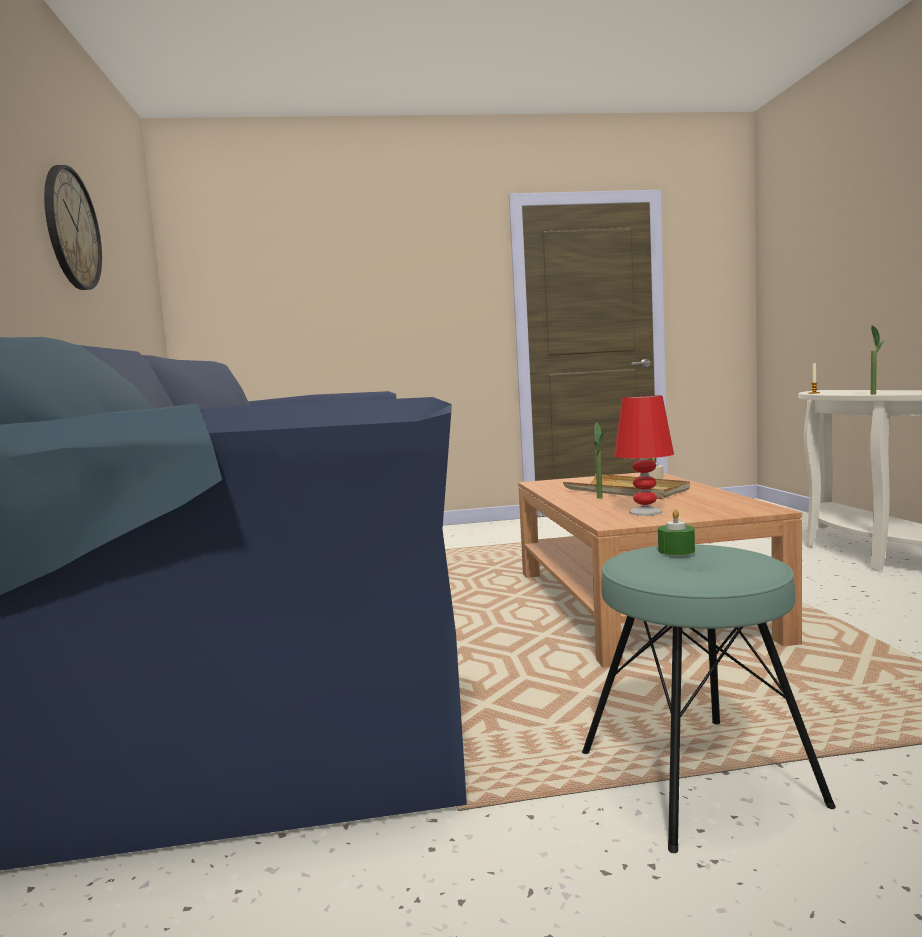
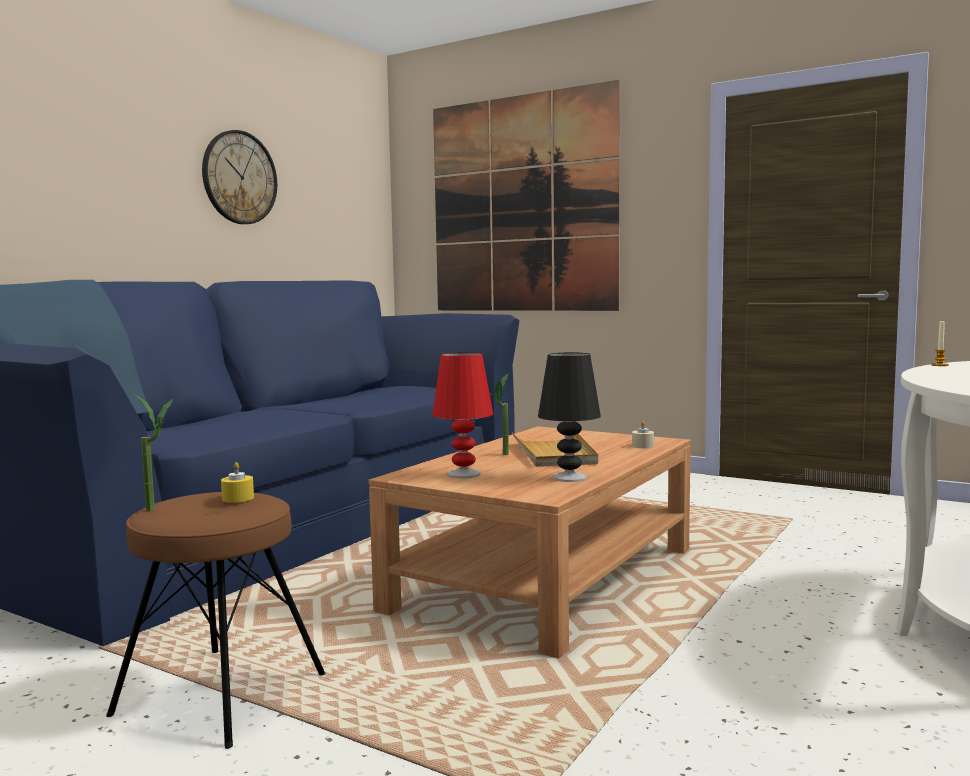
camera: 40 degrees right, 0 degrees up
(332, 290) = (521, 204): none -> picture
(676, 550) = (238, 498): green candle -> yellow candle
(697, 778) = (221, 695): turquoise stool -> brown stool
(717, 499) = (569, 478): none -> black table lamp
(873, 394) = (923, 378): potted plant -> potted plant (159, 509)

